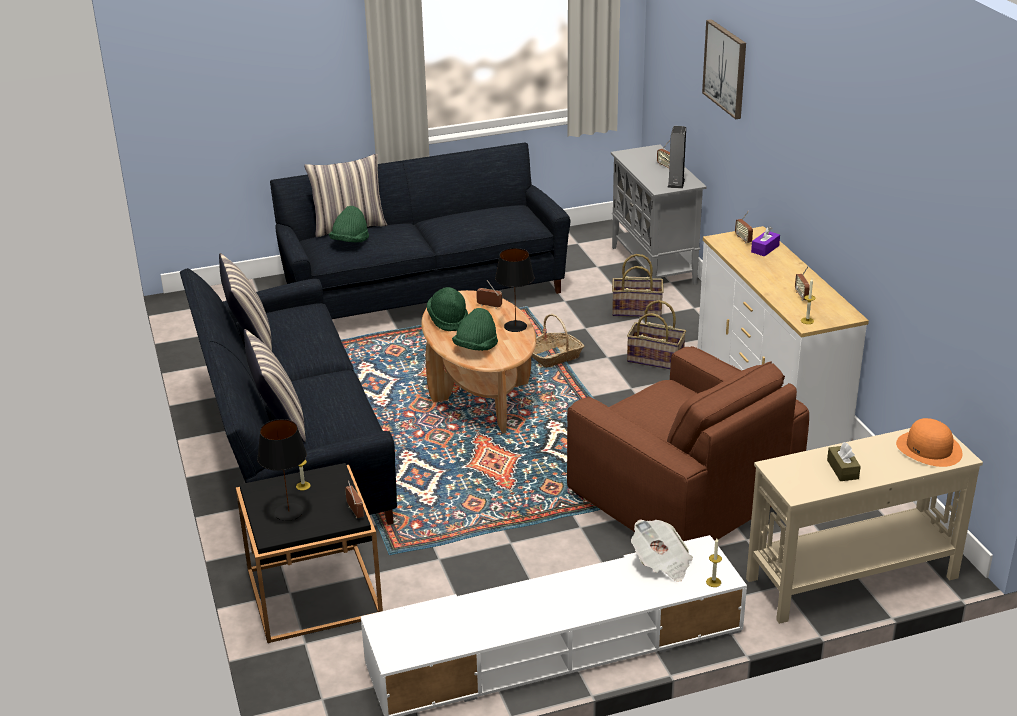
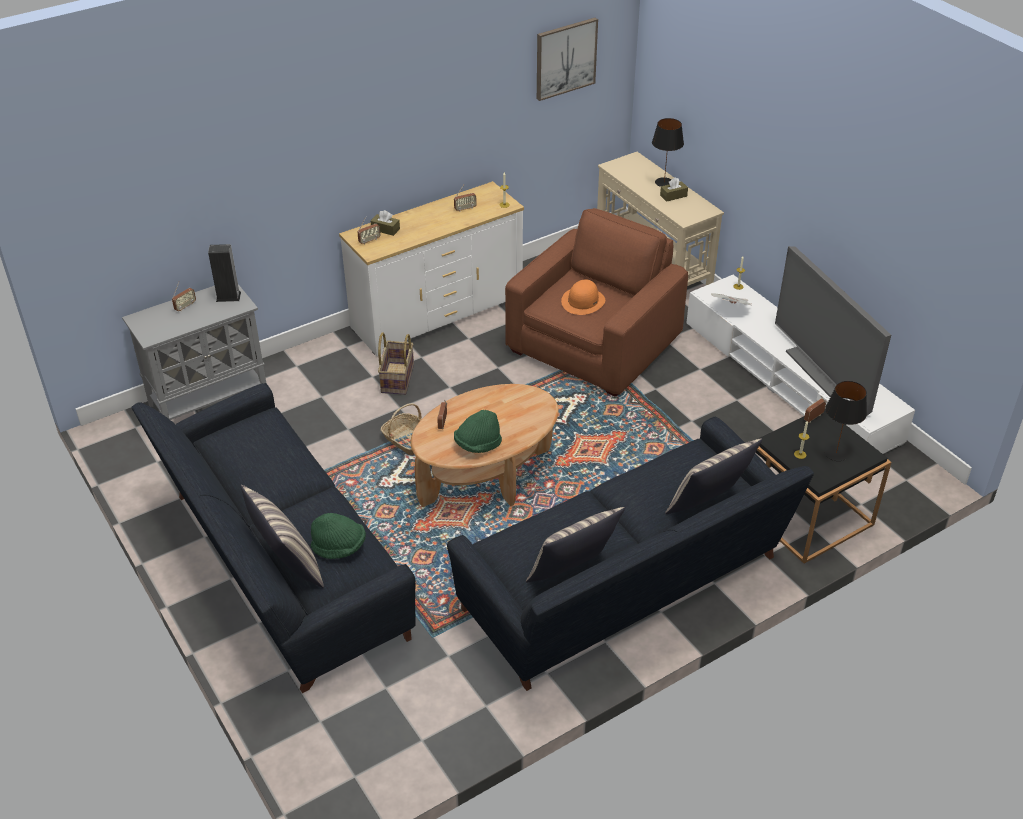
camera: 105 degrees left, 10 degrees up
(476, 347) = (523, 417): green hat -> none
(499, 612) = (823, 369): none -> television
(515, 326) = (476, 399): black table lamp -> black table lamp (663, 182)
(637, 310) = (306, 400): basket -> none
(726, 68) = (229, 158): picture -> picture (565, 58)
(765, 249) = (385, 229): purple tissue box -> brown tissue box
(929, 449) = (632, 167): orange hat -> orange hat (583, 301)

